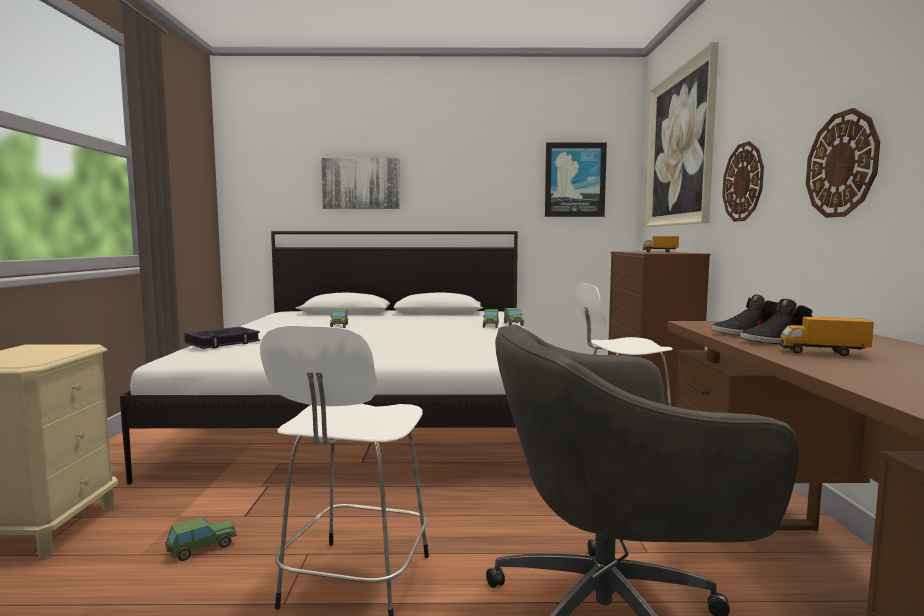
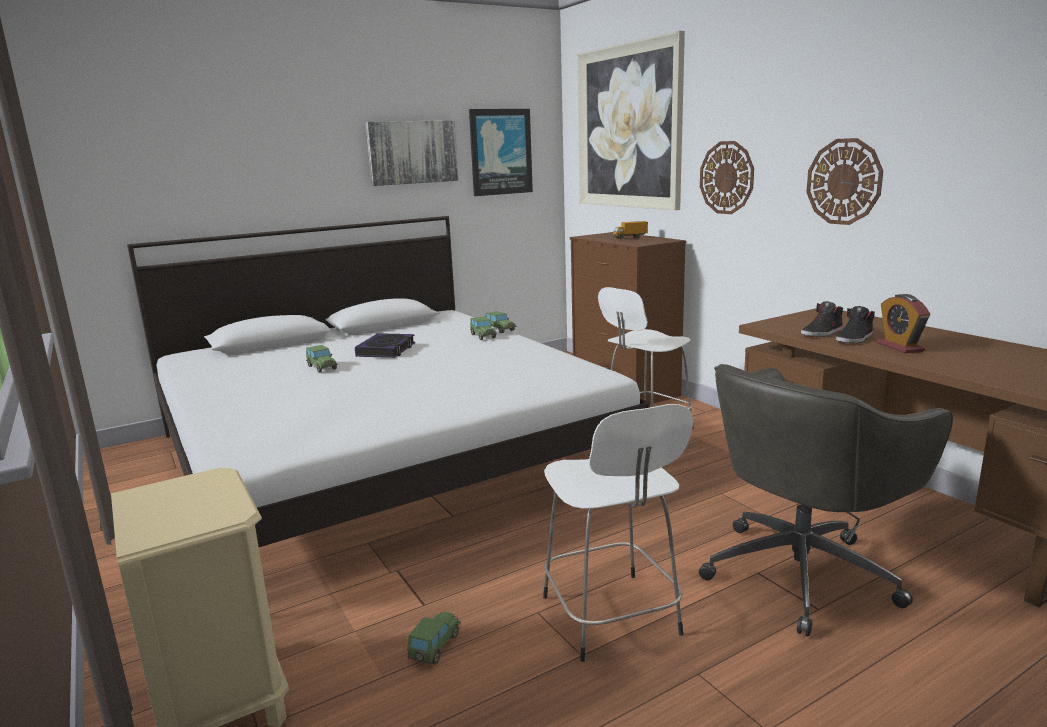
camera: 30 degrees left, 10 degrees up
(223, 342) = (250, 423): book -> book (386, 350)
(361, 183) = (250, 168): picture -> picture (412, 152)
(822, 353) = (900, 347): toy truck -> alarm clock

